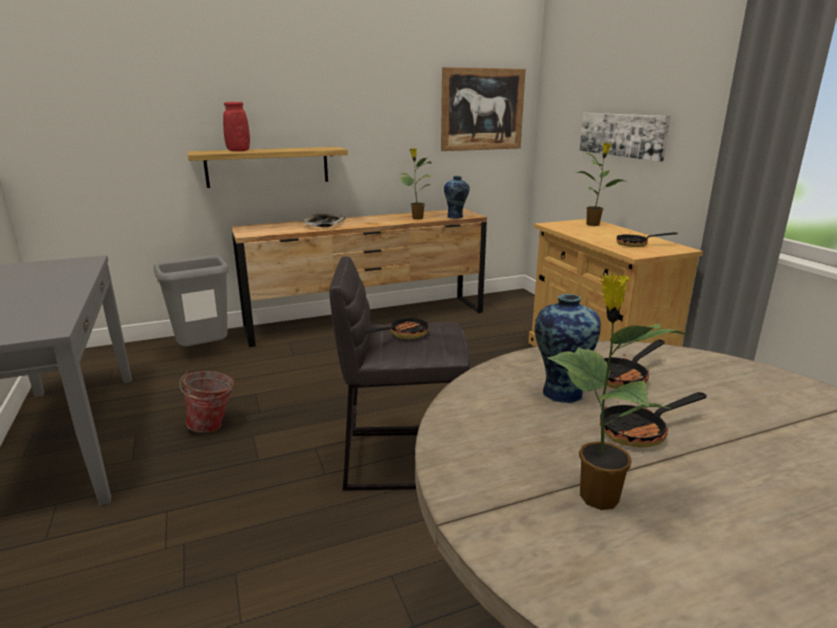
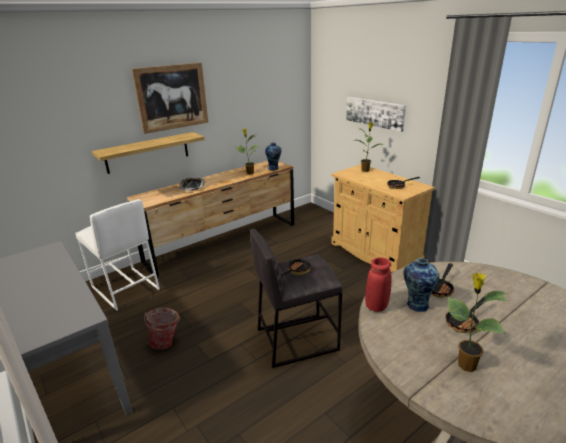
camera: 15 degrees left, 5 degrees up
(203, 353) = (125, 288): grey trash can -> white stool
(238, 151) = (130, 147): red vase -> red vase (376, 306)
(482, 109) = (279, 94): picture -> picture (172, 97)

